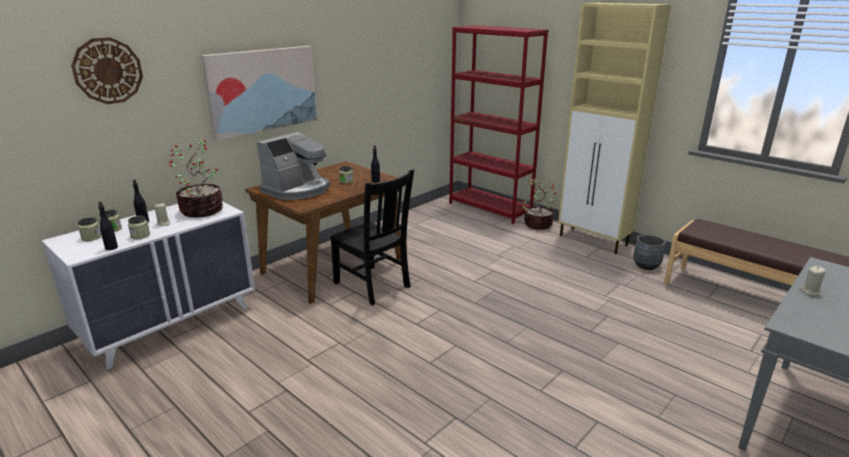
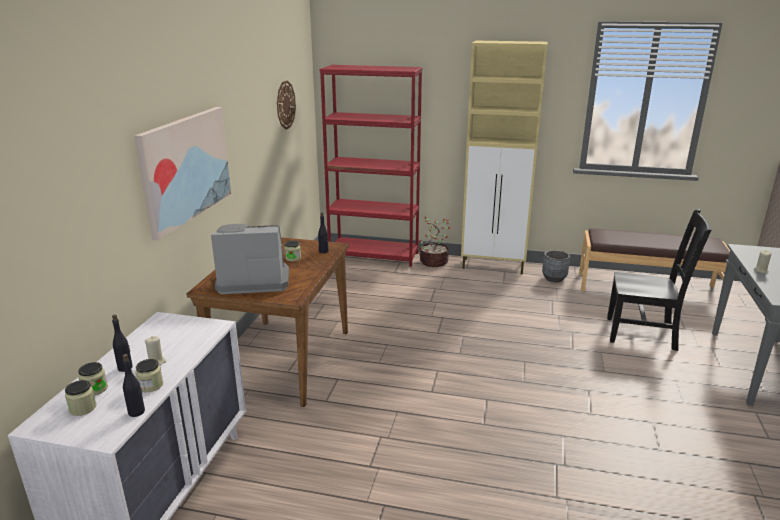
camera: 30 degrees left, 0 degrees up
(108, 71) = (51, 174): wall clock -> wall clock (285, 105)
(203, 210) = (181, 332): potted plant -> none
(297, 190) = (253, 280): coffee machine -> coffee machine turned 105 degrees counterclockwise
(373, 286) = (349, 367): black chair -> black chair (644, 334)

